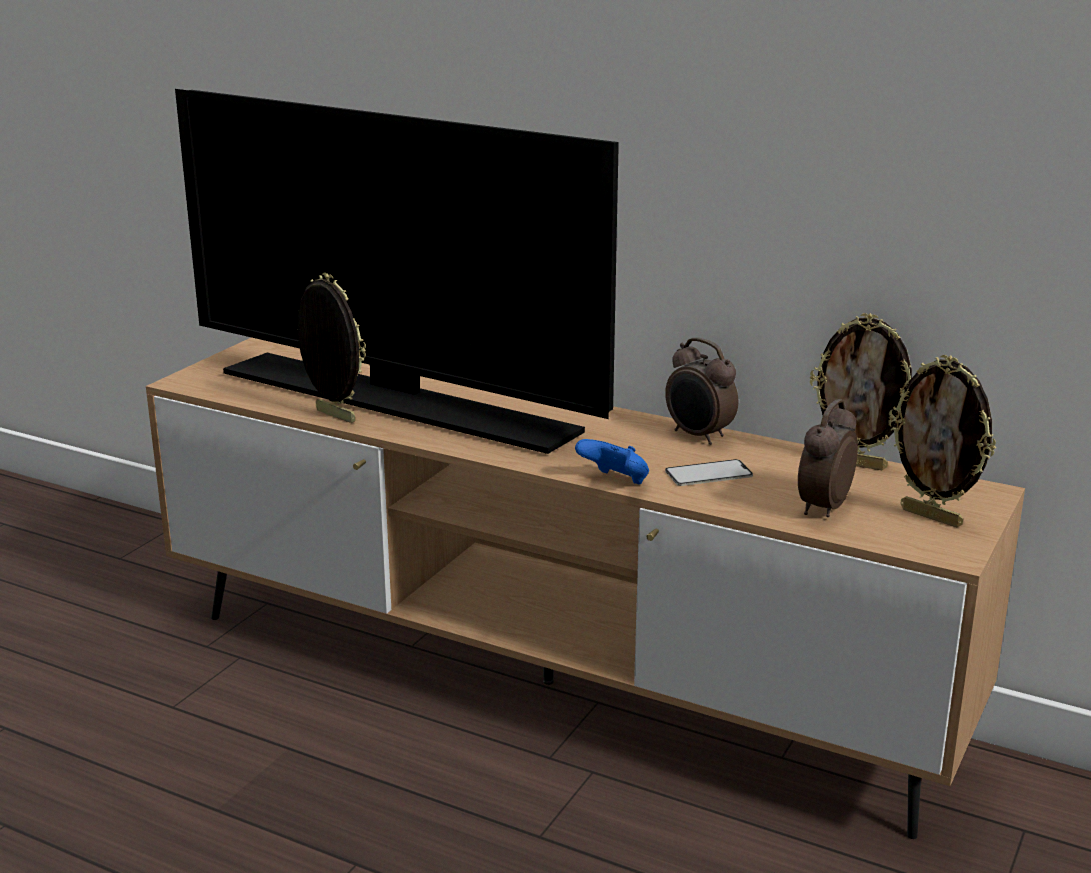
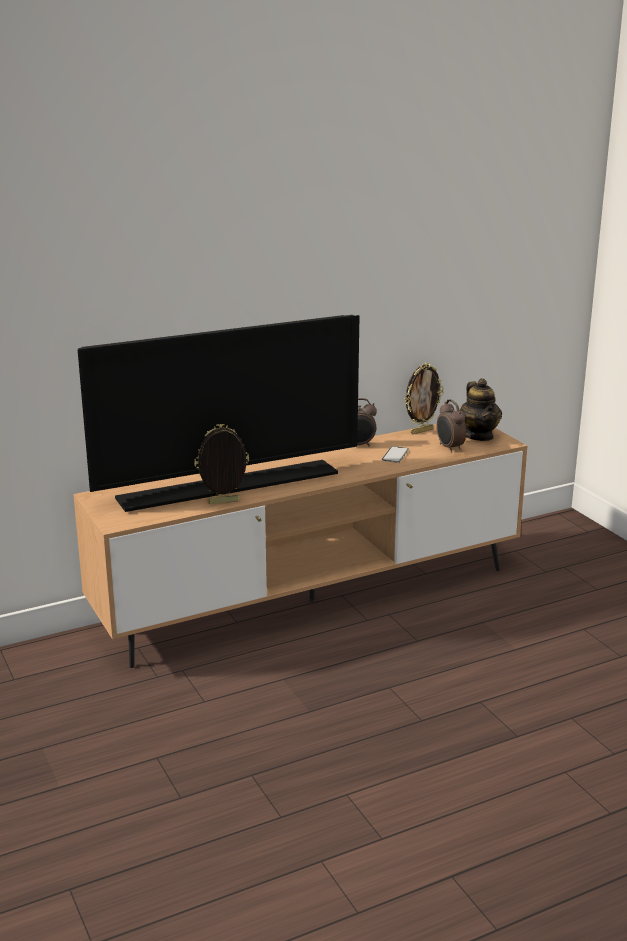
camera: 55 degrees left, 0 degrees up
(615, 482) = (379, 471): blue game controller -> none
(932, 516) = (478, 436): picture frame -> teapot

